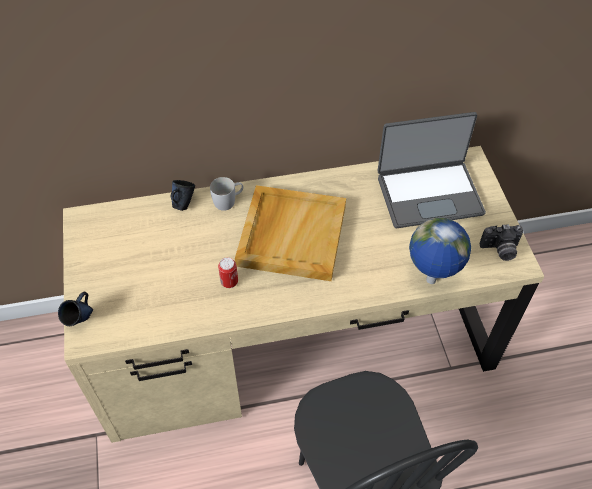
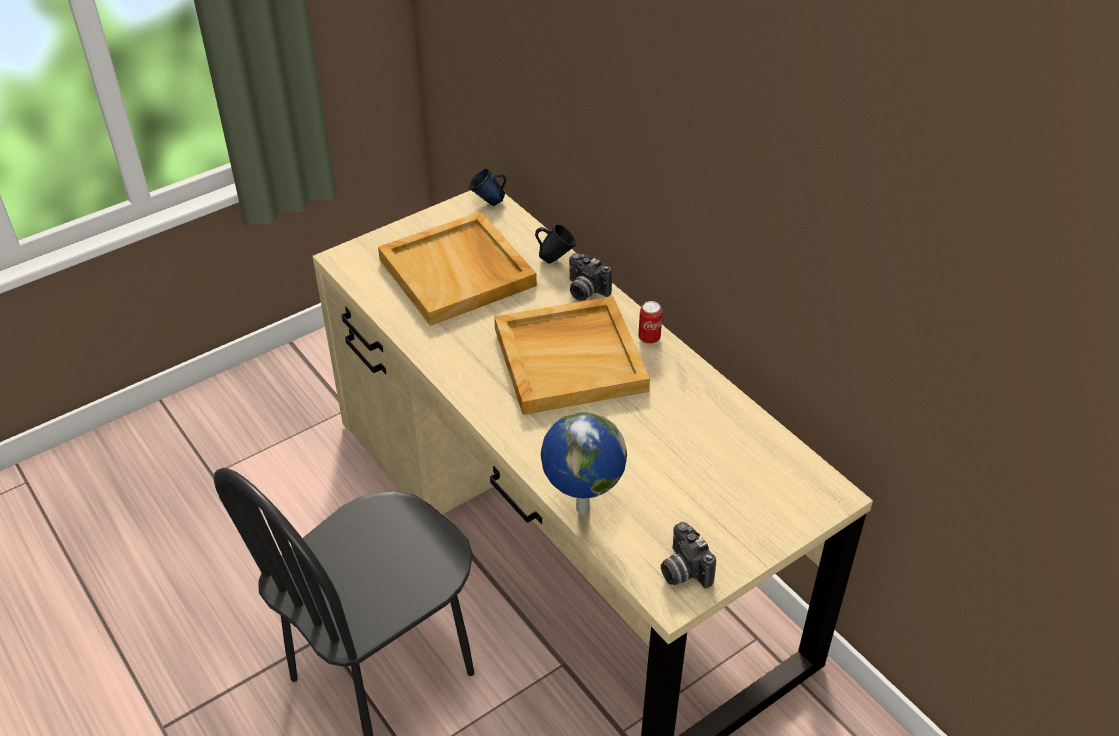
camera: 65 degrees right, 10 degrees down
(81, 320) = (362, 248): blue mug -> blue mug (488, 203)
(158, 266) = (458, 273): none -> beige tray
(228, 201) = (584, 291): white mug -> camera
(229, 282) = (470, 332): can -> can (649, 338)
(429, 194) = (731, 467): laptop -> none

